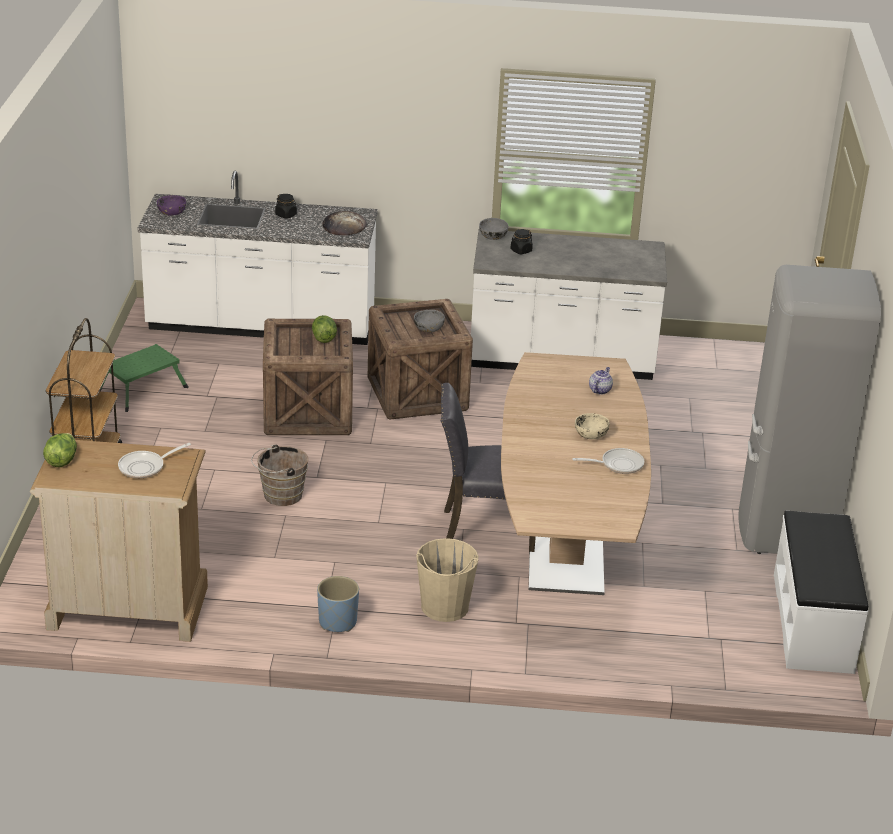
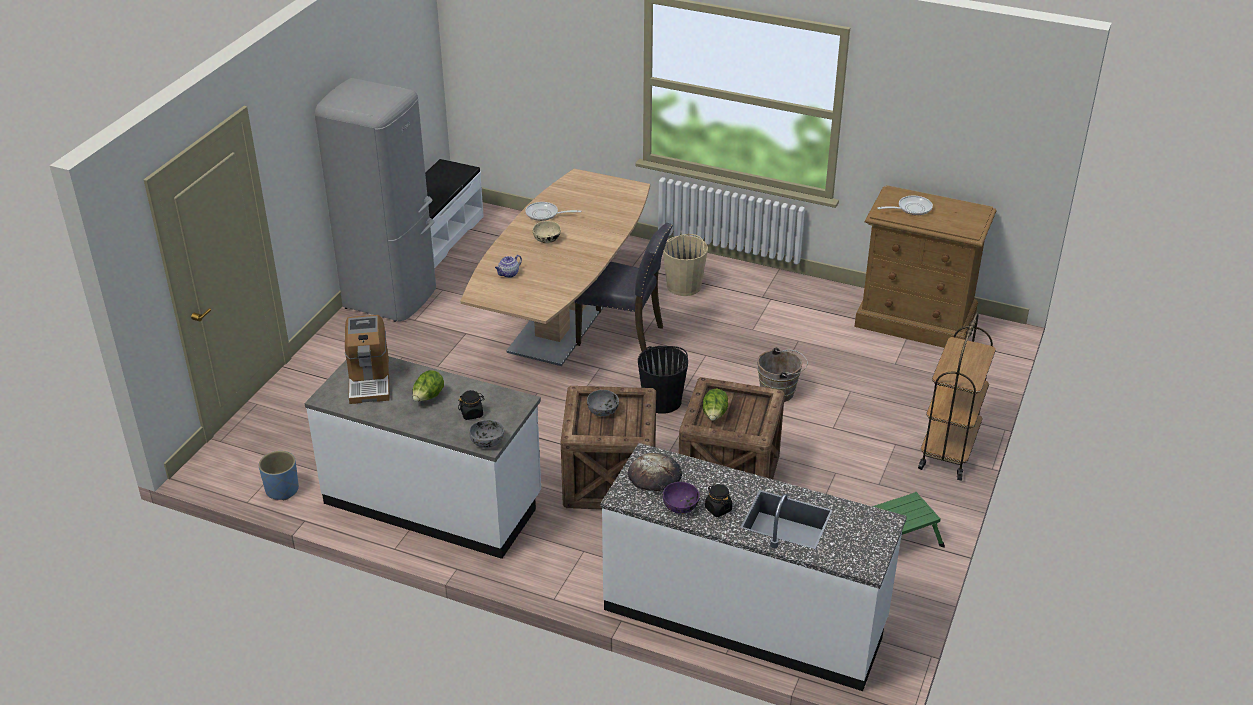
camera: 160 degrees left, 5 degrees up
(62, 460) = (974, 222): lettuce -> lettuce (428, 397)
(171, 212) = (861, 538): purple bowl -> purple bowl (680, 506)
(337, 622) = (764, 288): blue planter -> blue planter (282, 490)
(403, 468) = (662, 401): none -> black bucket
(629, 261) = (369, 380): none -> coffee machine

